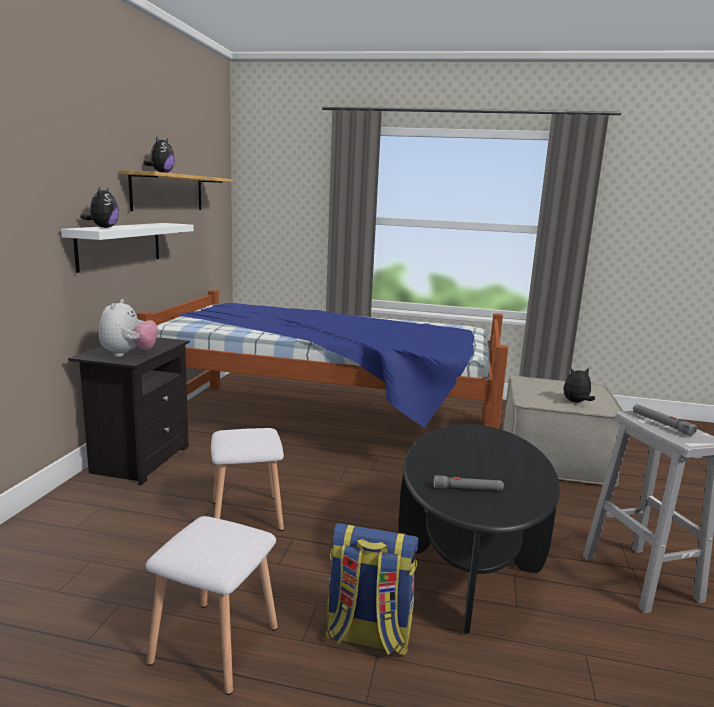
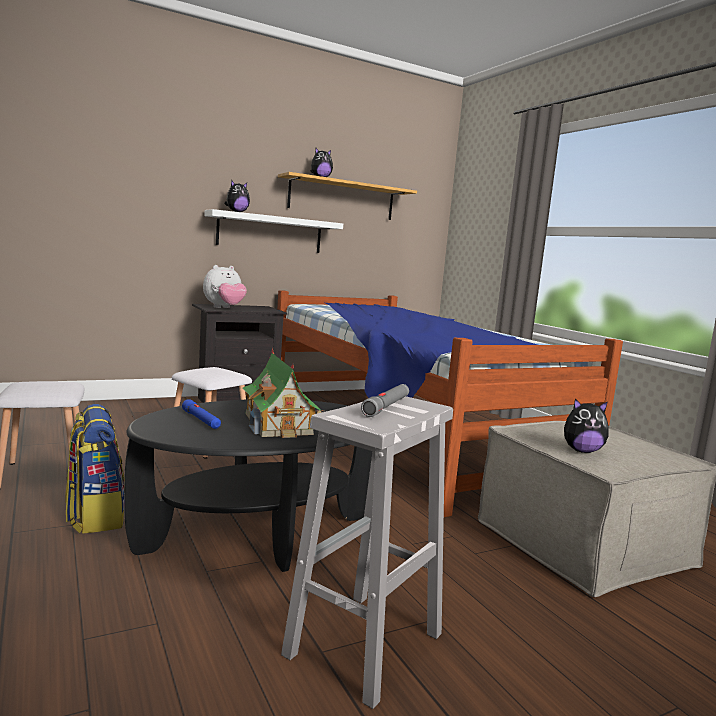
camera: 50 degrees right, 5 degrees down
(468, 489) = (201, 420): grey flashlight -> blue flashlight
(493, 463) = (278, 423): none -> toy house
(576, 402) = (581, 451): plush toy -> plush toy turned 150 degrees clockwise

